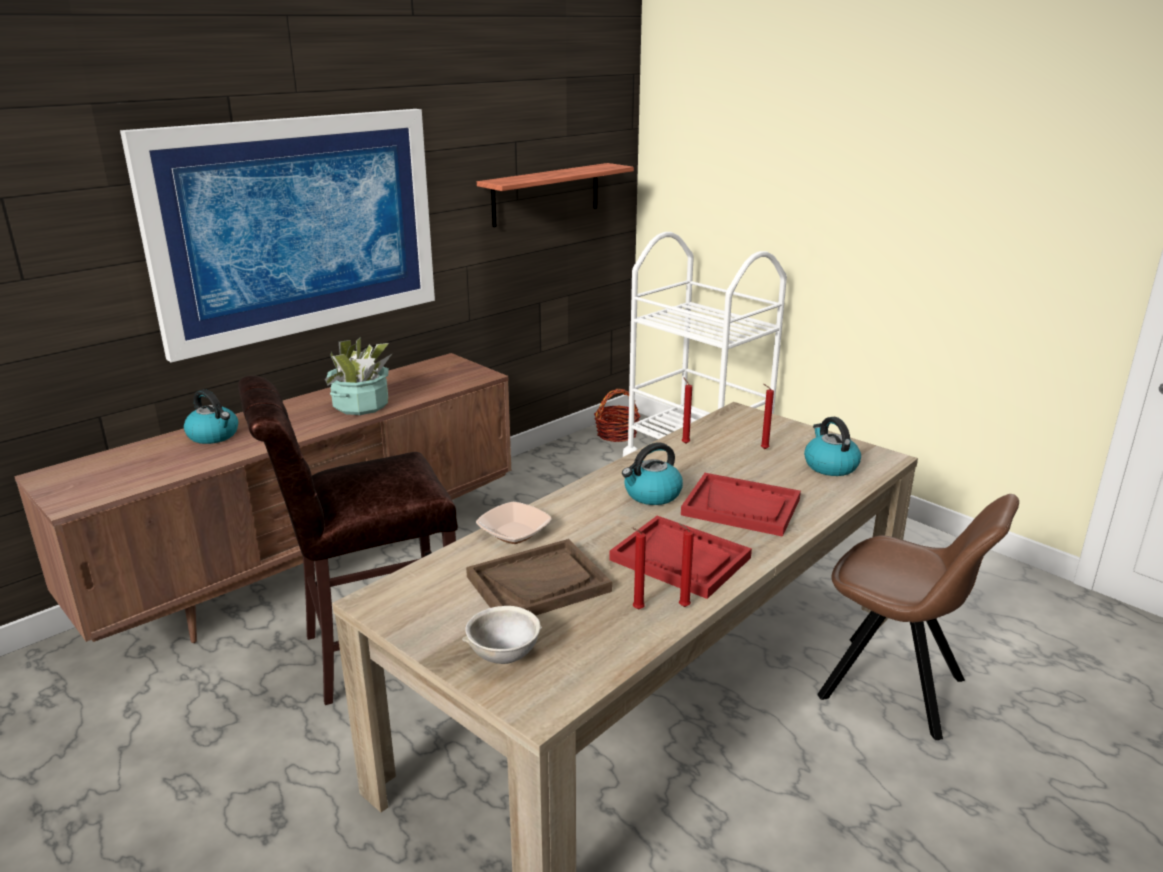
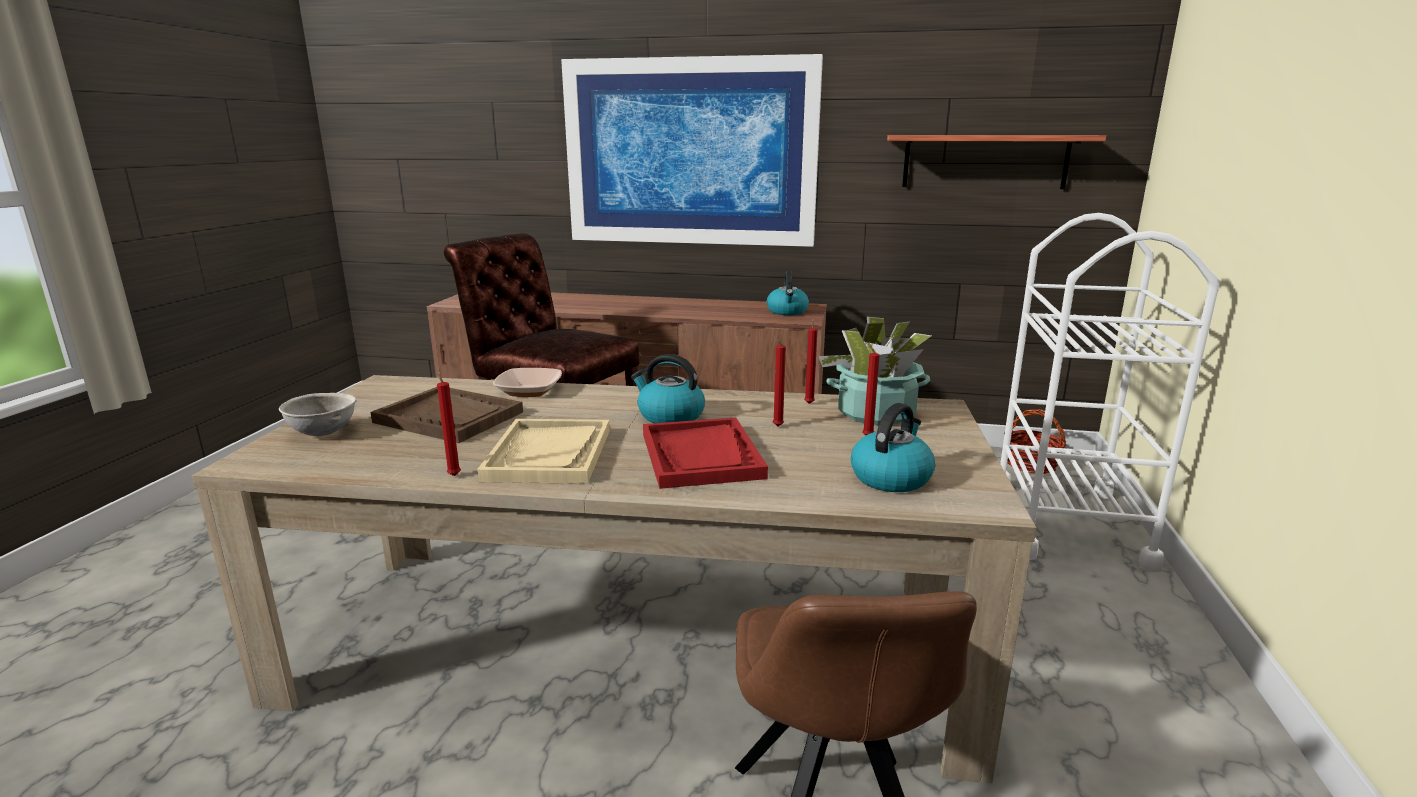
camera: 55 degrees right, 5 degrees down
(214, 435) = (575, 299): kettle -> kettle (787, 311)
(361, 406) = (680, 310): potted plant -> potted plant (875, 413)
(636, 609) = (433, 459): red candle -> red candle (776, 426)
(680, 559) = (549, 454): red tray -> beige tray

